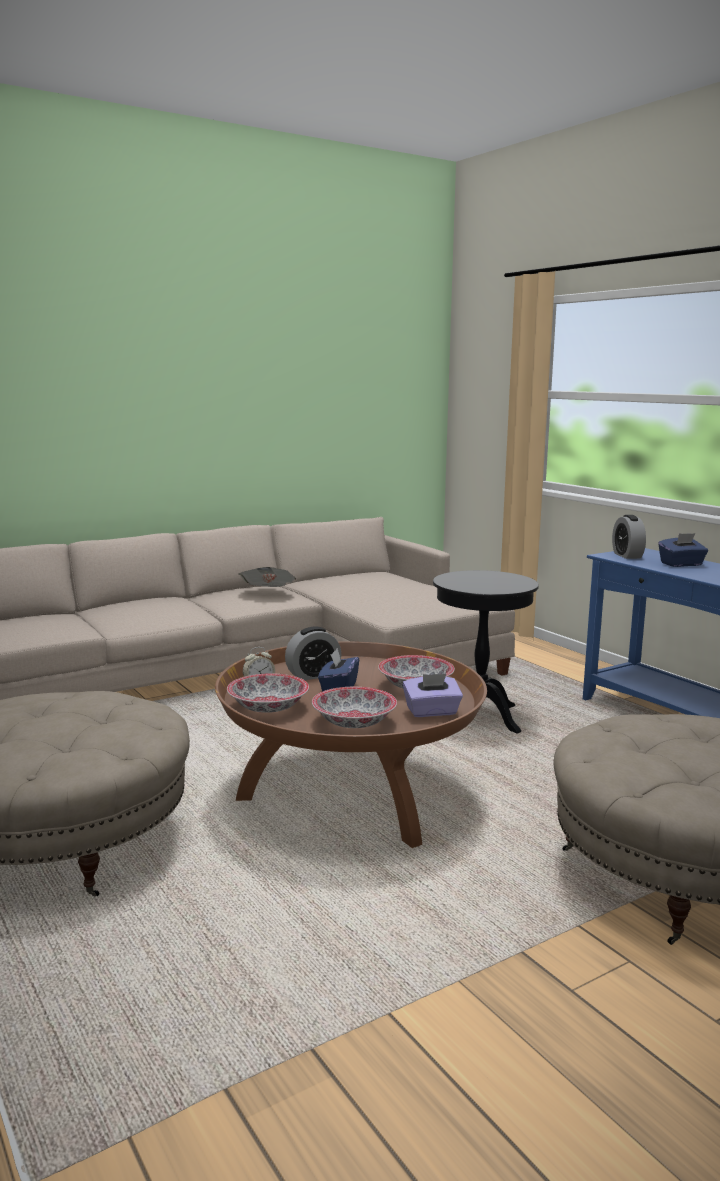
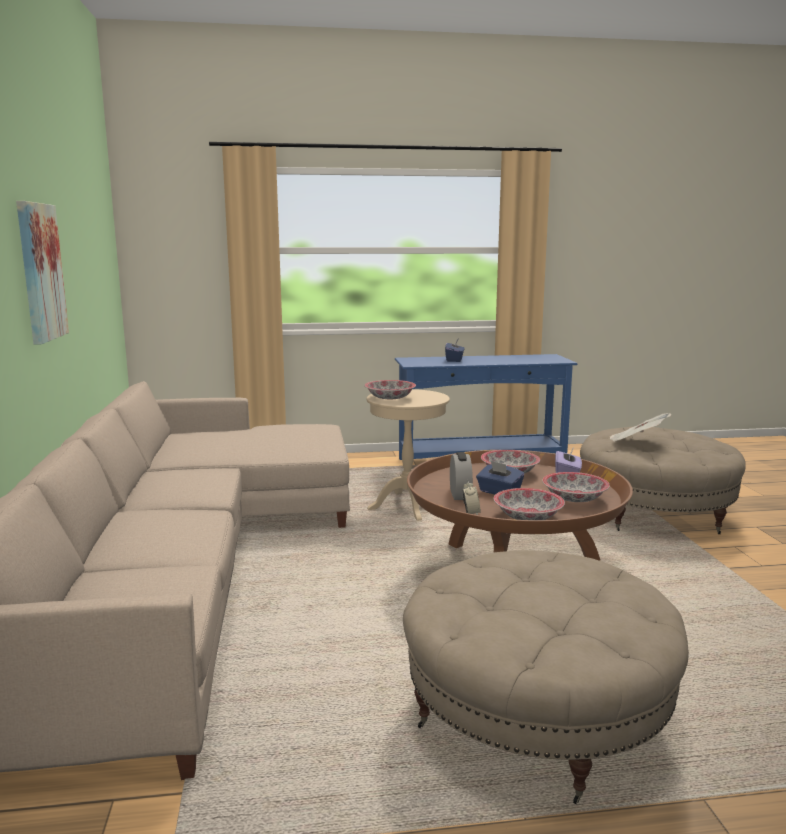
camera: 65 degrees left, 0 degrees up
(229, 404) = (40, 272): none -> picture
(268, 593) = (186, 475): newspaper -> newspaper (636, 442)
(466, 577) = (390, 398): none -> bowl
(479, 718) = (407, 506): black side table -> beige side table
(627, 555) = (418, 362): alarm clock -> none

